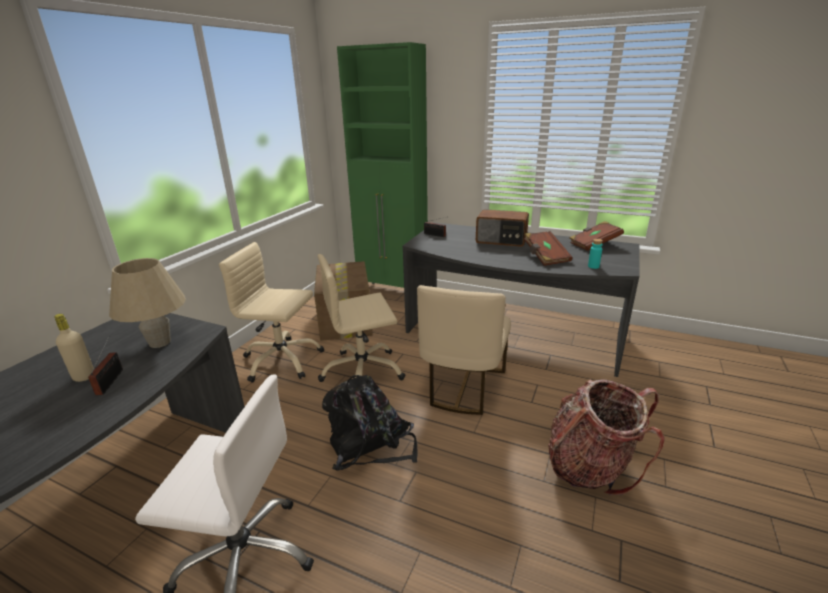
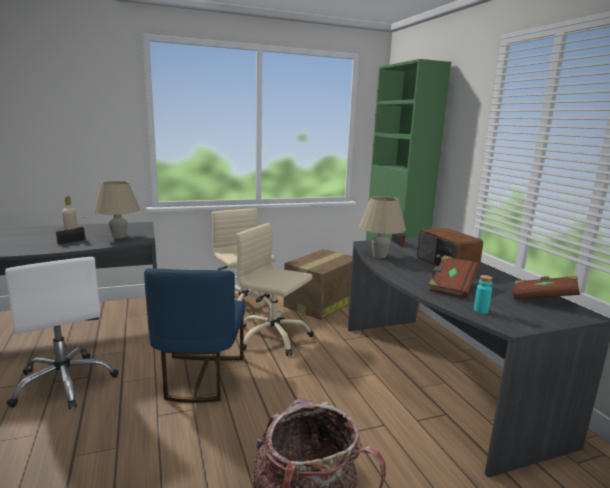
camera: 45 degrees right, 10 degrees down
(370, 445) = (200, 377): black backpack -> blue chair
(453, 251) = (379, 256): none -> beige table lamp
(463, 387) = (319, 386): beige chair -> none

